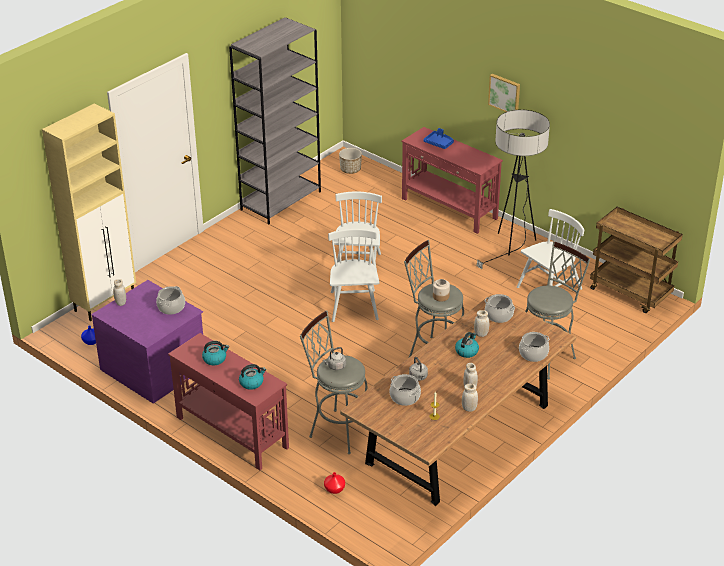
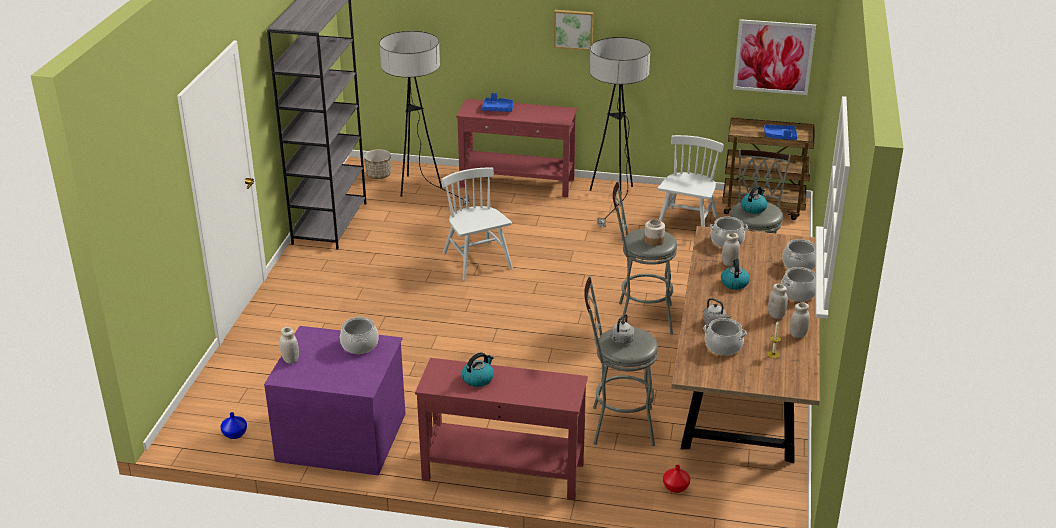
camera: 30 degrees left, 5 degrees down
(105, 302) = (213, 386): beige cabinet -> none
(252, 383) = (547, 388): kettle -> kettle (753, 208)
(354, 306) = (510, 299): white chair -> none
(369, 192) = (419, 190): none -> floor lamp
(506, 377) = (798, 294): none -> cooking pot
(644, 236) = (780, 136): none -> blue tray
(656, 164) = (773, 57): none -> picture

